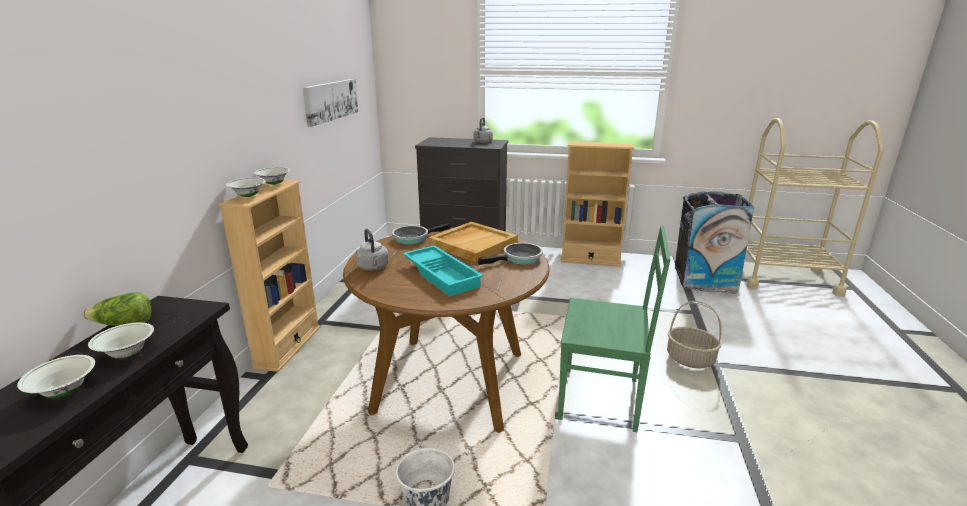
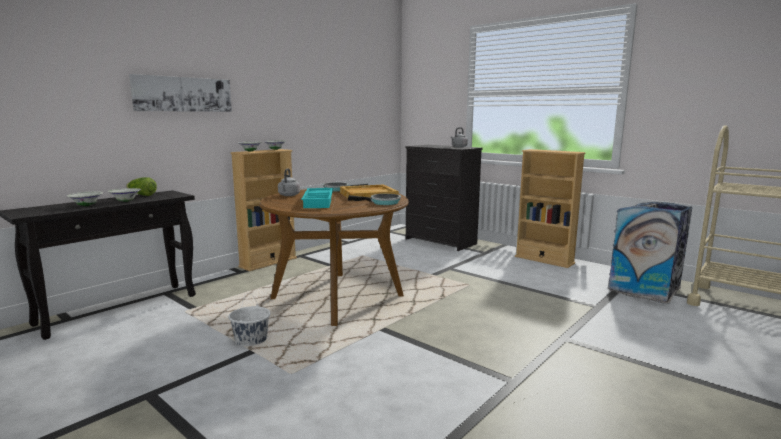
camera: 30 degrees right, 10 degrees down
(331, 100) = (347, 109): picture -> picture (183, 94)
(602, 399) = (430, 331): green chair -> none
(690, 359) = (544, 330): basket -> none

